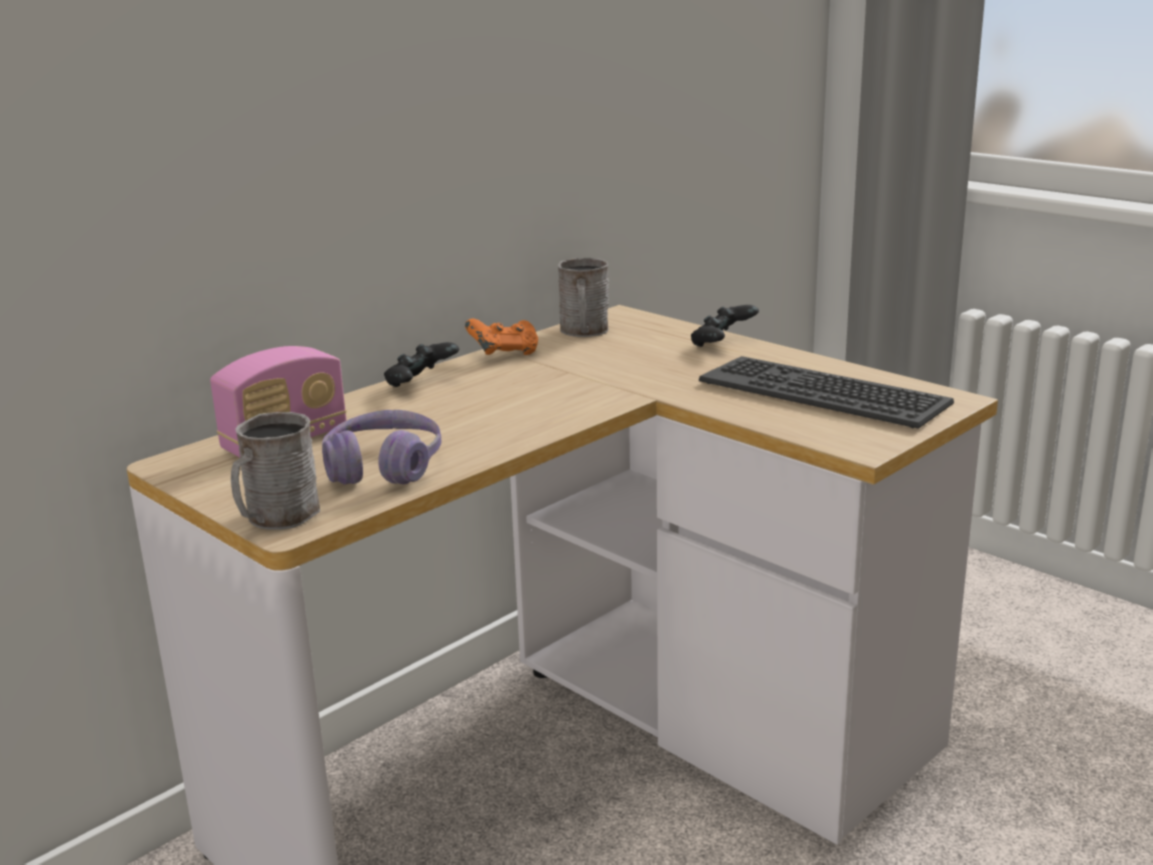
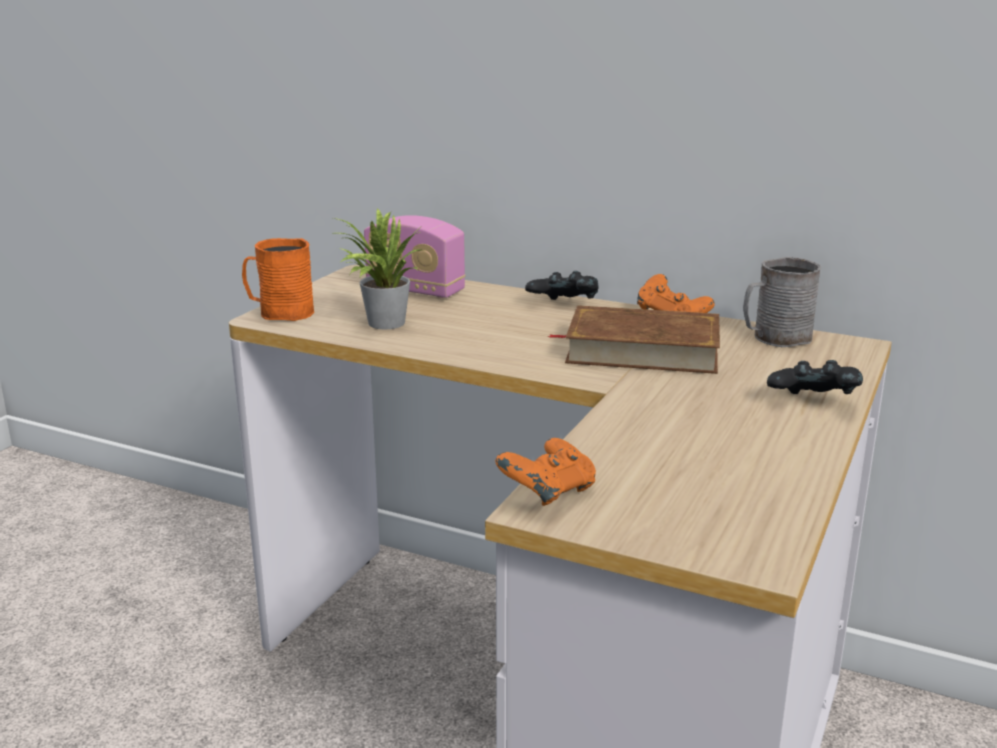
camera: 70 degrees right, 0 degrees up
(276, 518) = (279, 312): grey mug -> orange mug
(383, 467) = (381, 323): purple headphones -> potted plant
(570, 374) = (642, 350): none -> brown book
(823, 393) = (702, 472): keyboard -> none
(841, 442) = (548, 494): none -> orange game controller

